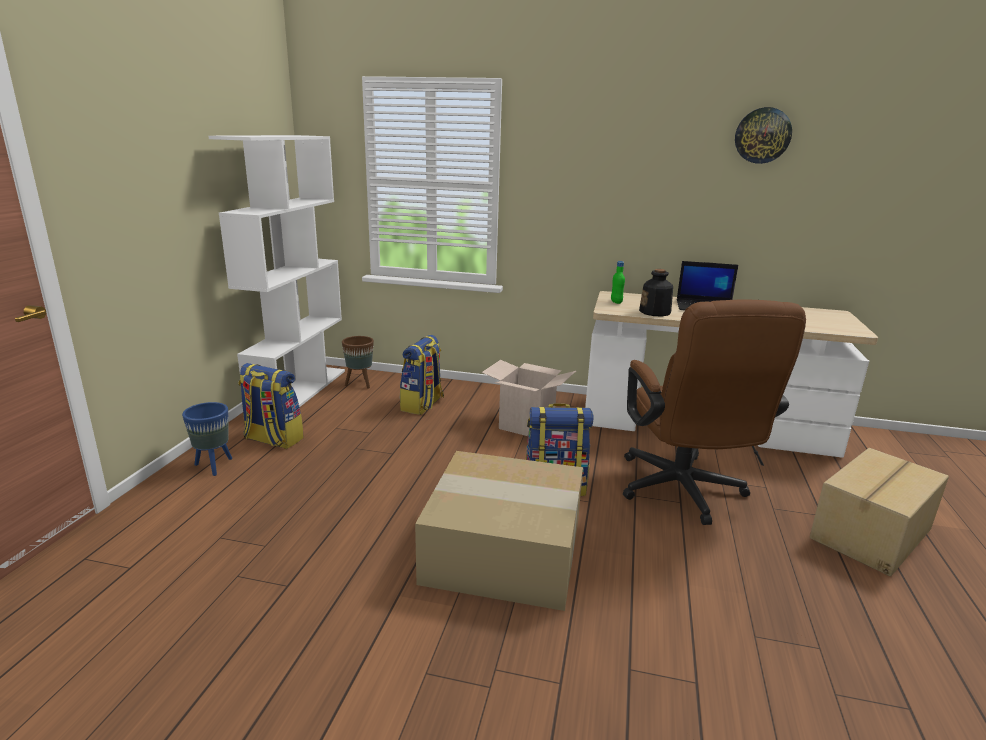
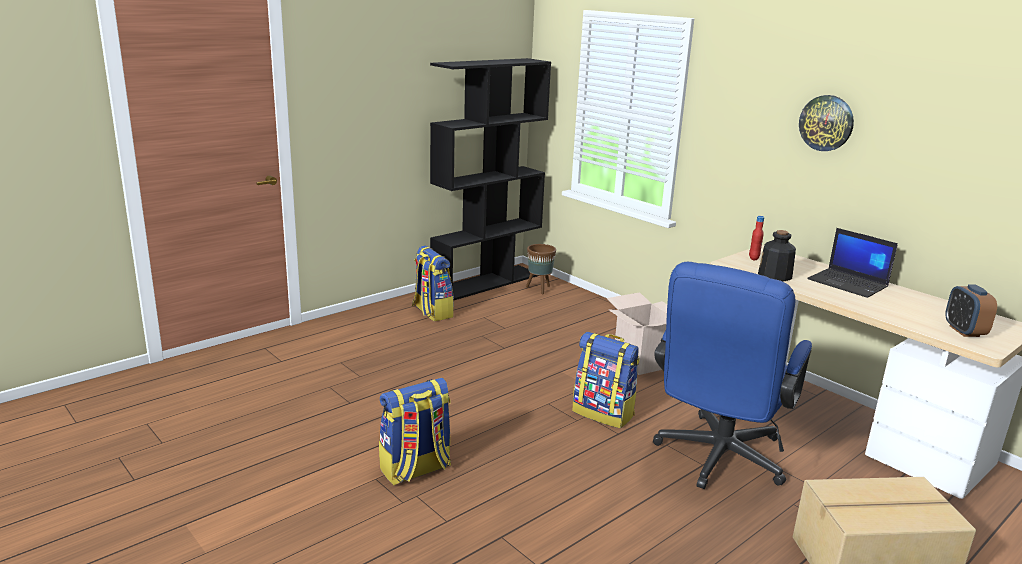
camera: 35 degrees right, 0 degrees up
(214, 466) = (378, 318): blue planter -> none
(299, 391) = (486, 282): white bookcase -> black bookcase
(422, 405) = (571, 319): backpack -> backpack (415, 470)
(506, 549) = (508, 438): cardboard box -> none
(616, 302) = (753, 258): green bottle -> red bottle
(684, 493) = (716, 460): brown office chair -> blue office chair
(762, 135) = (946, 99): wall clock -> wall clock (826, 123)
(825, 323) = (964, 331): none -> alarm clock

